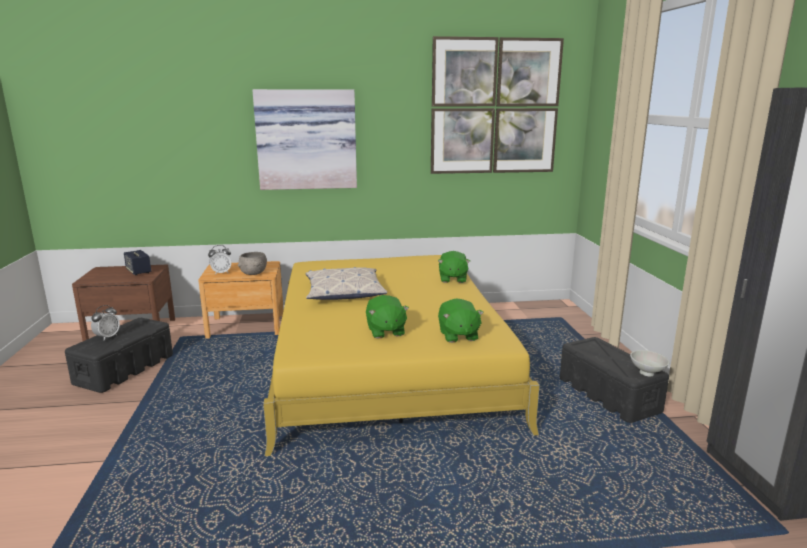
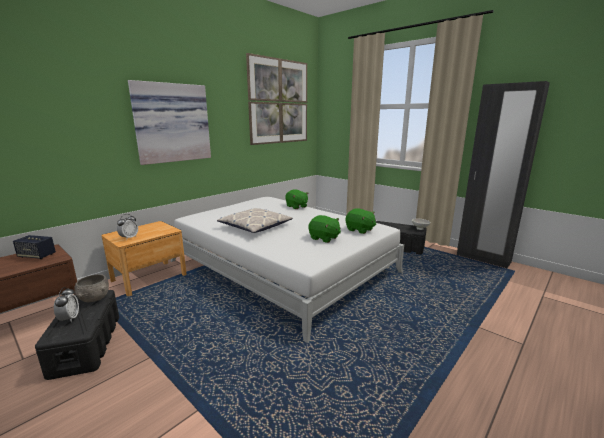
camera: 40 degrees left, 0 degrees up
(253, 273) = (158, 232): grey bowl -> grey bowl (95, 298)
(386, 362) = (282, 266): yellow bed -> white bed

